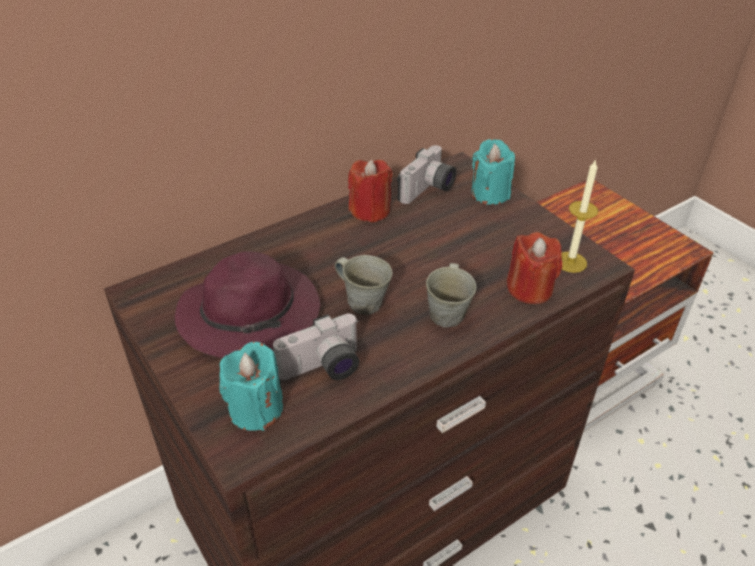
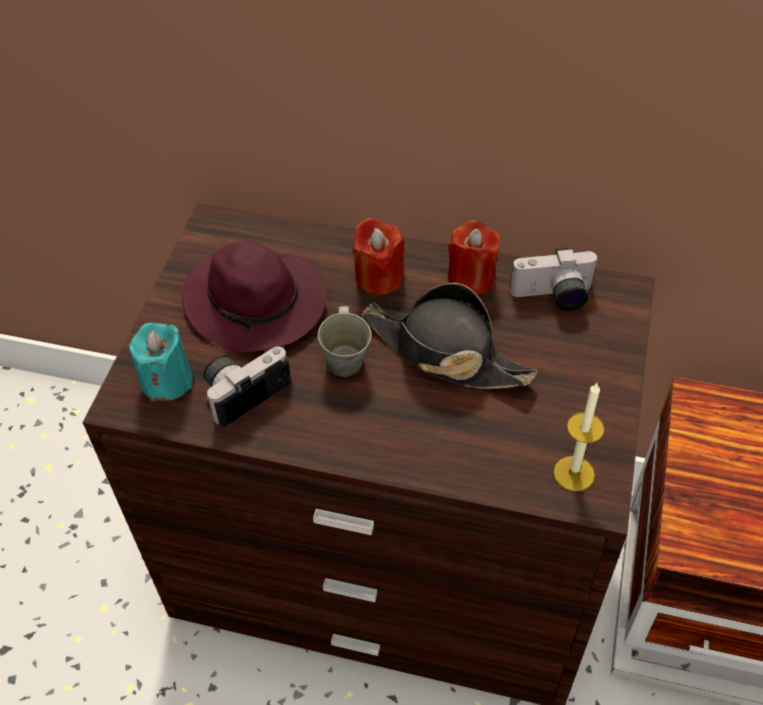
camera: 50 degrees right, 10 degrees up
(323, 369) = (244, 390): camera -> camera turned 120 degrees clockwise
(415, 256) = (444, 352): none -> black hat
(448, 314) = (393, 426): grey mug -> none
(490, 194) = (608, 344): turquoise candle -> none
(529, 289) = (494, 465): red candle -> red candle (379, 277)

